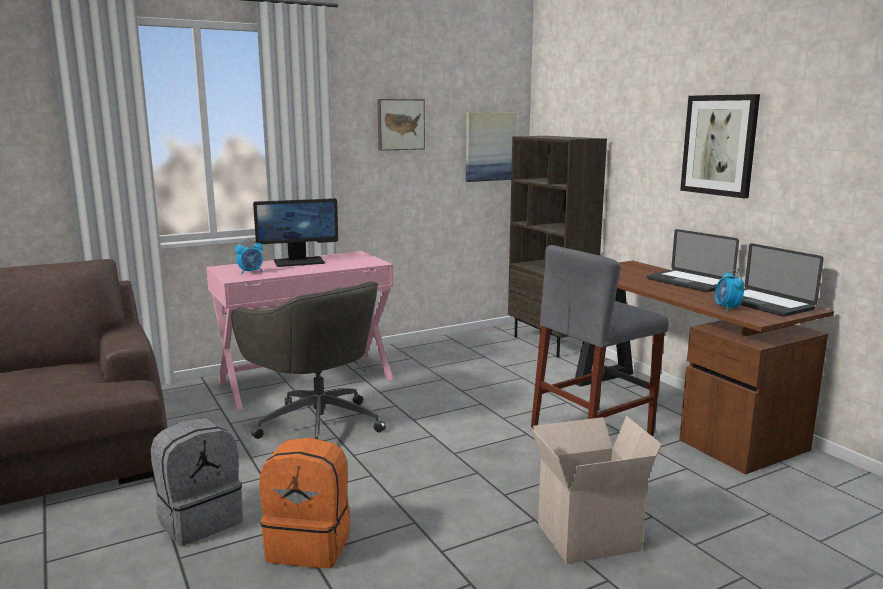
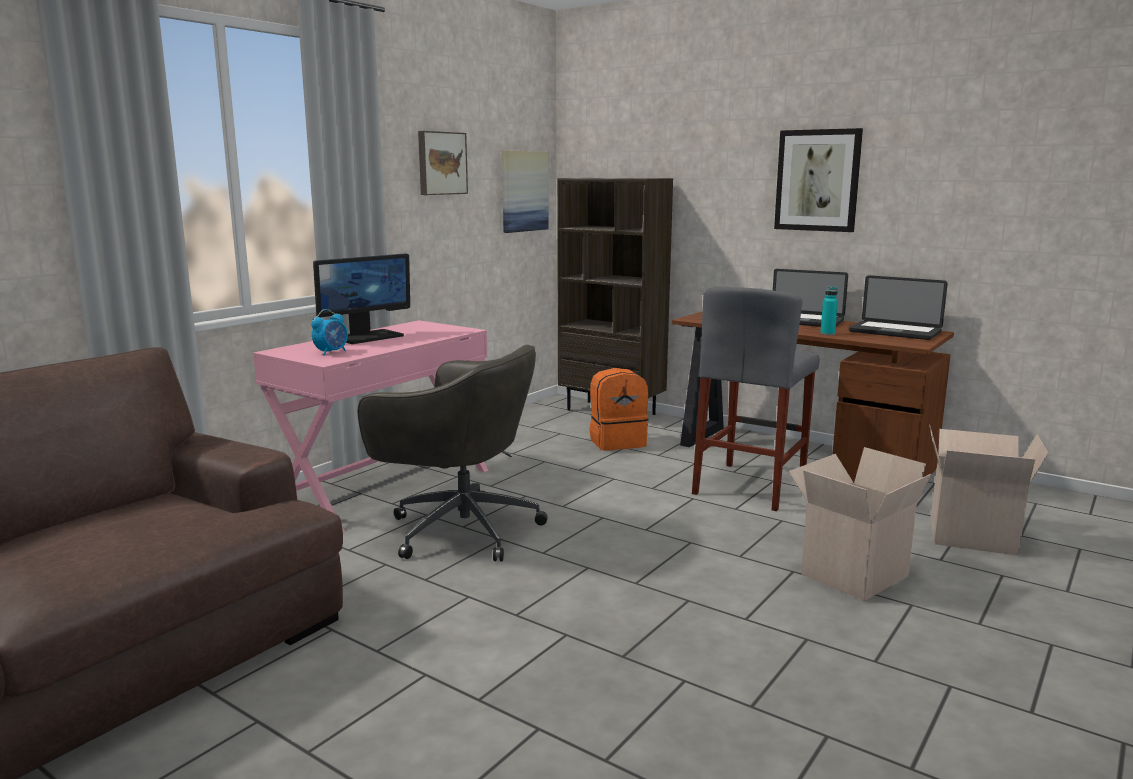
camera: 25 degrees left, 0 degrees up
(200, 520) = (451, 656): grey backpack -> none
(310, 545) = (611, 647): orange backpack -> orange backpack (617, 442)
(687, 298) = (827, 334): none -> turquoise bottle
(727, 308) = (874, 338): alarm clock -> none
(762, 529) = (973, 535): none -> cardboard box

